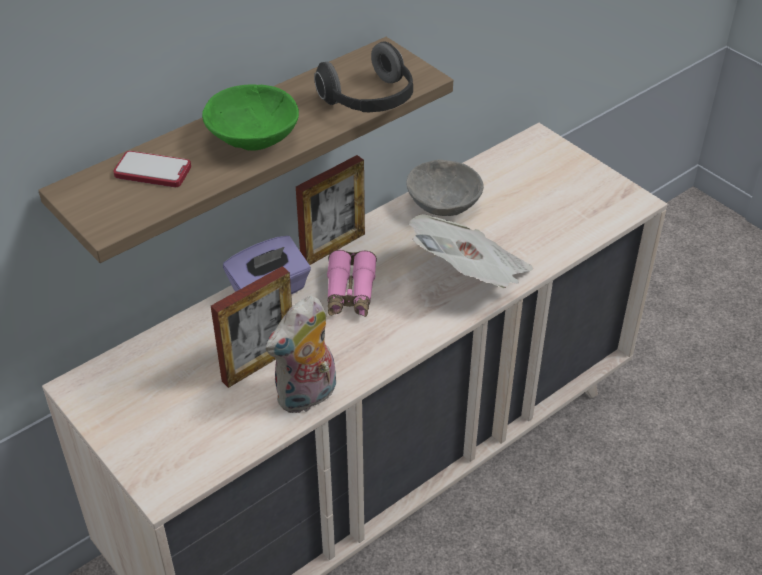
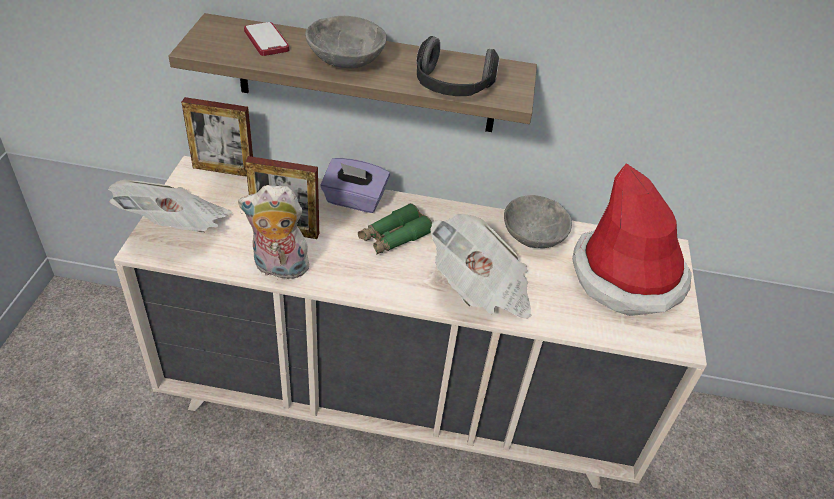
camera: 45 degrees right, 0 degrees up
(160, 446) = (177, 227): none -> newspaper
(252, 139) = (344, 61): green bowl -> grey bowl
(333, 247) = (426, 206): picture frame -> picture frame (223, 170)
(350, 293) = (394, 237): pink binoculars -> green binoculars
(543, 182) = (627, 276): none -> hat

